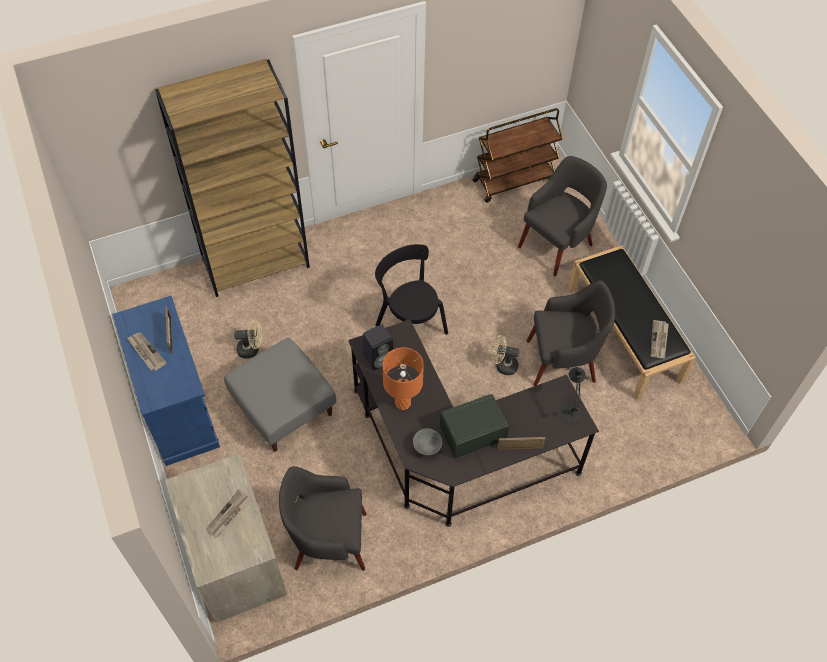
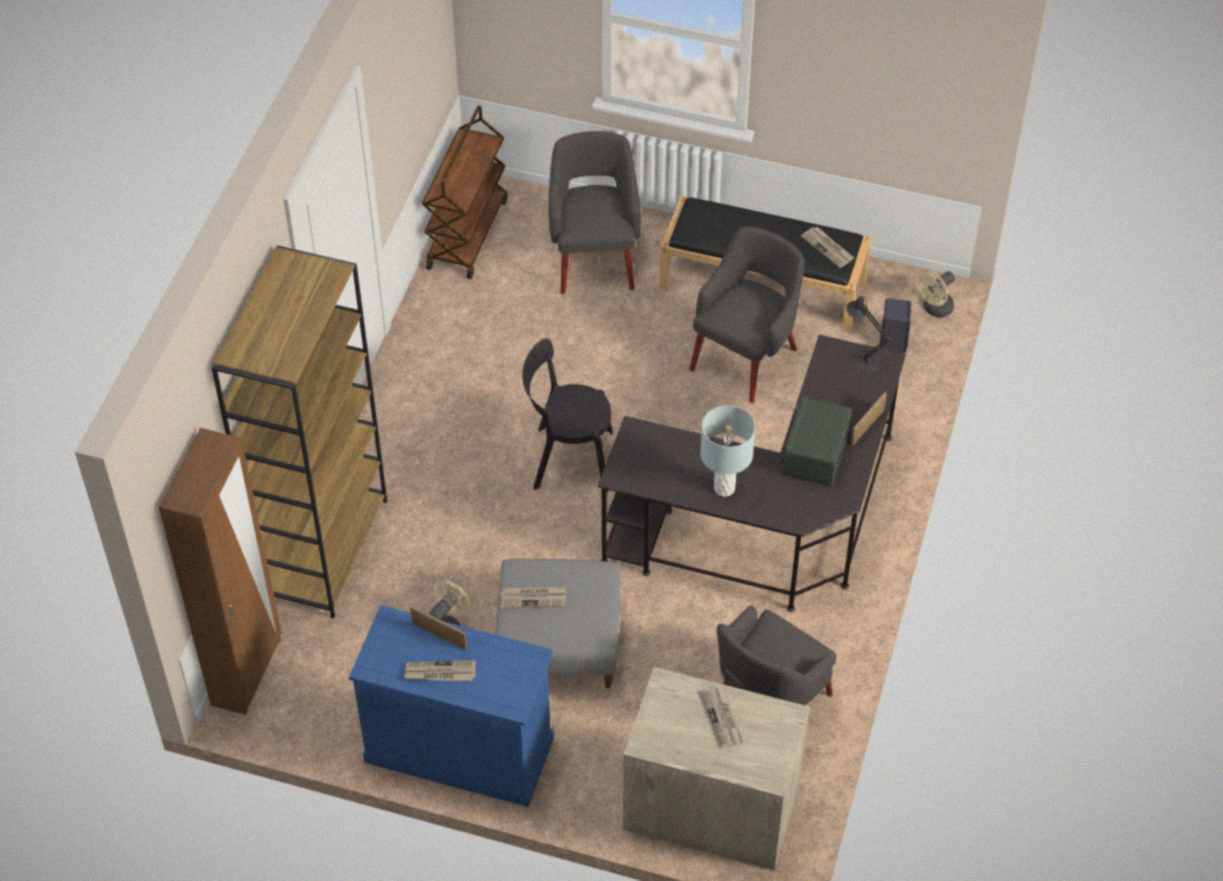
camera: 50 degrees left, 5 degrees down
(154, 285) = (247, 672): none -> brown wardrobe
(272, 368) = (533, 598): none -> newspaper
(379, 357) = (647, 472): black speaker -> black speaker (893, 340)
(402, 403) = (724, 488): orange table lamp -> grey table lamp
(427, 448) = (797, 501): grey bowl -> none
(503, 365) = (701, 411): beige fan -> beige fan (934, 309)

